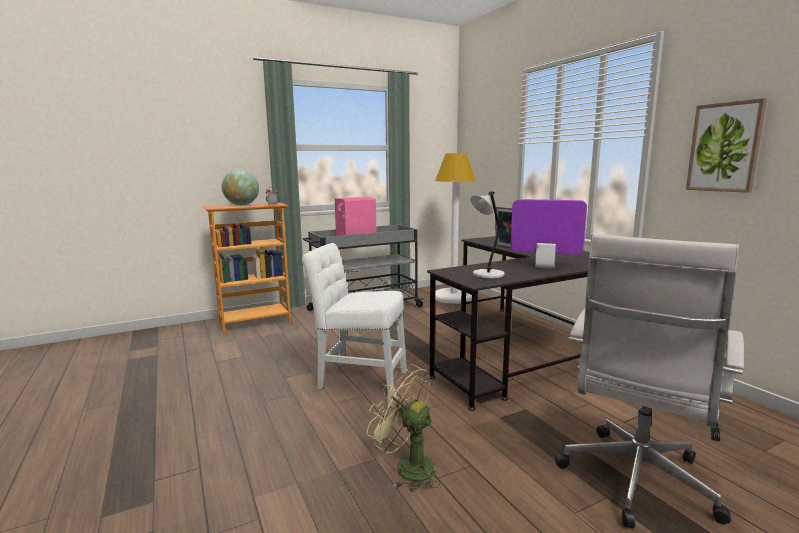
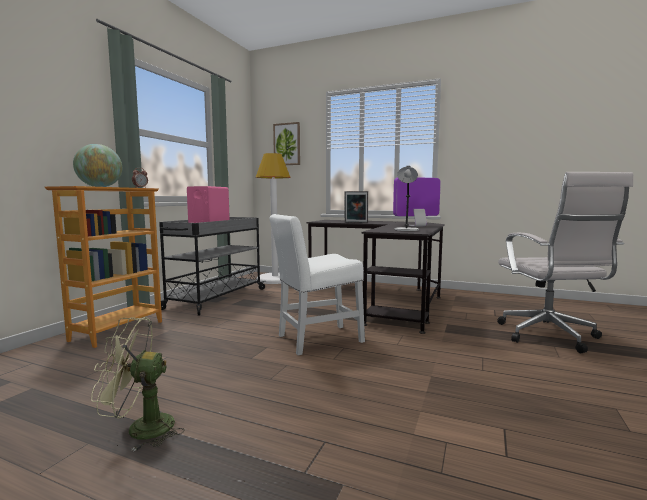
camera: 40 degrees left, 5 degrees down
(407, 466) = (457, 372): green fan -> green fan (140, 429)
(724, 147) = (486, 149): picture -> picture (287, 144)

